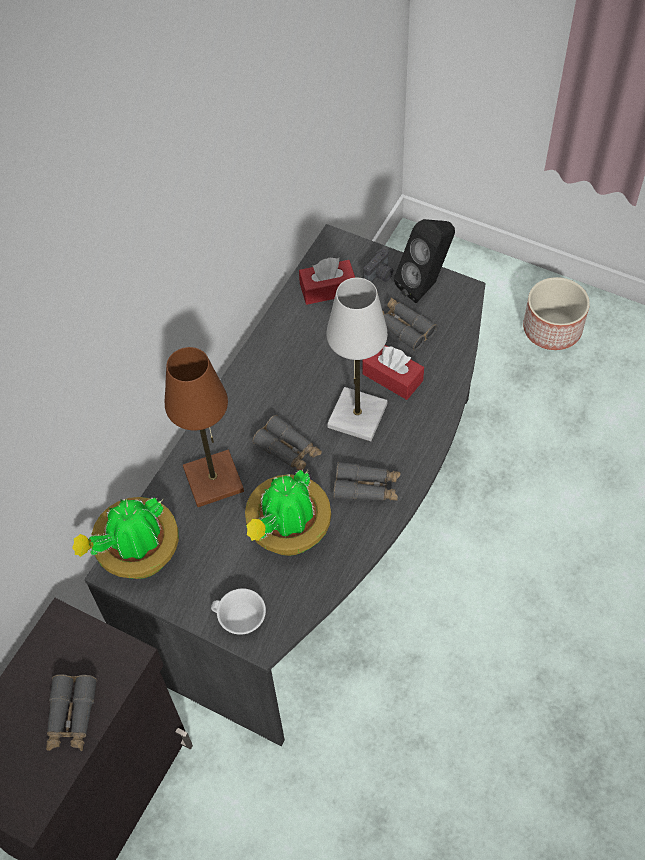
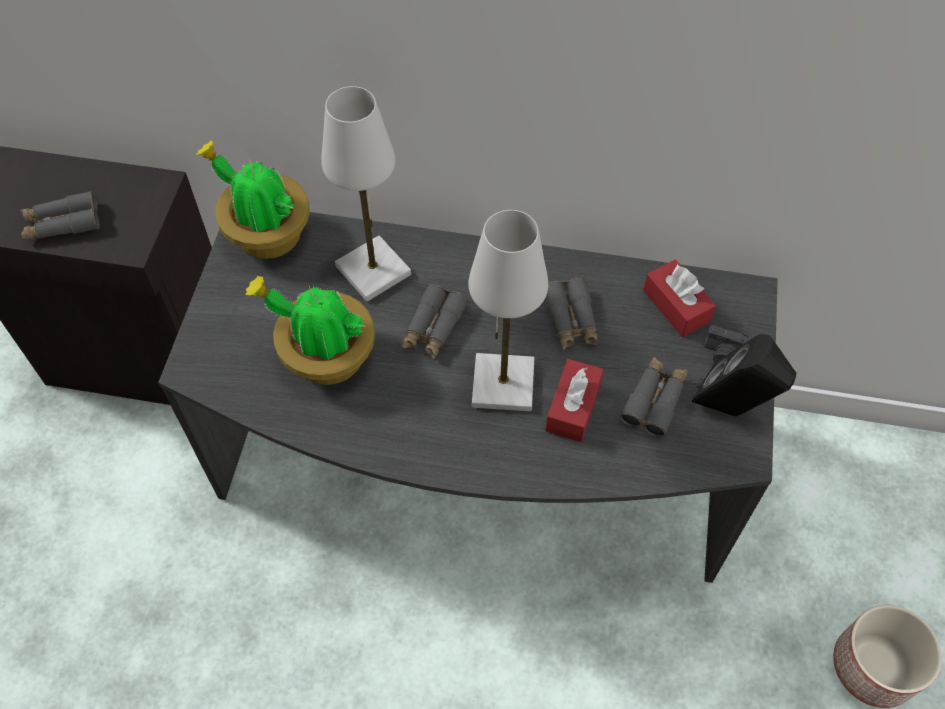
camera: 70 degrees right, 0 degrees up
(213, 479) = (373, 270): brown table lamp -> white table lamp
(240, 620) = (210, 343): white cup -> none
(367, 487) = (407, 419): grey binoculars -> grey binoculars (571, 320)

